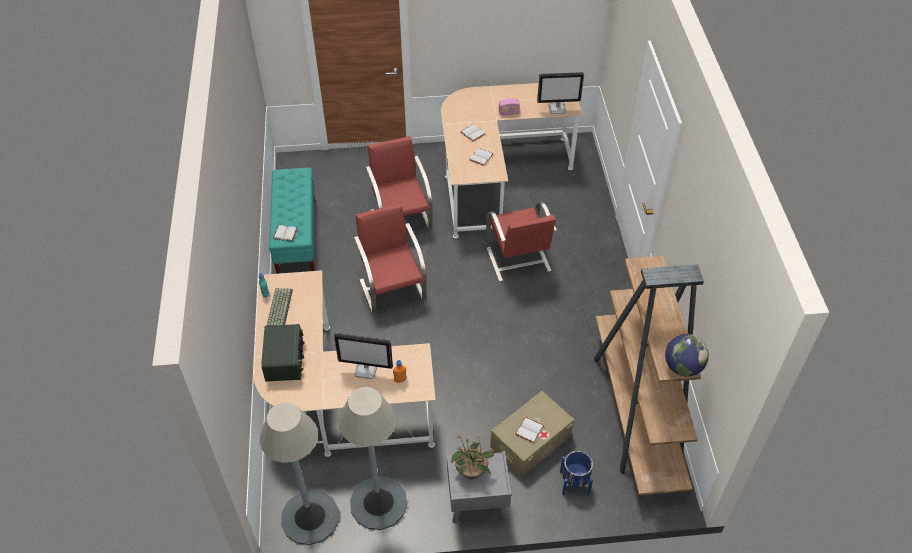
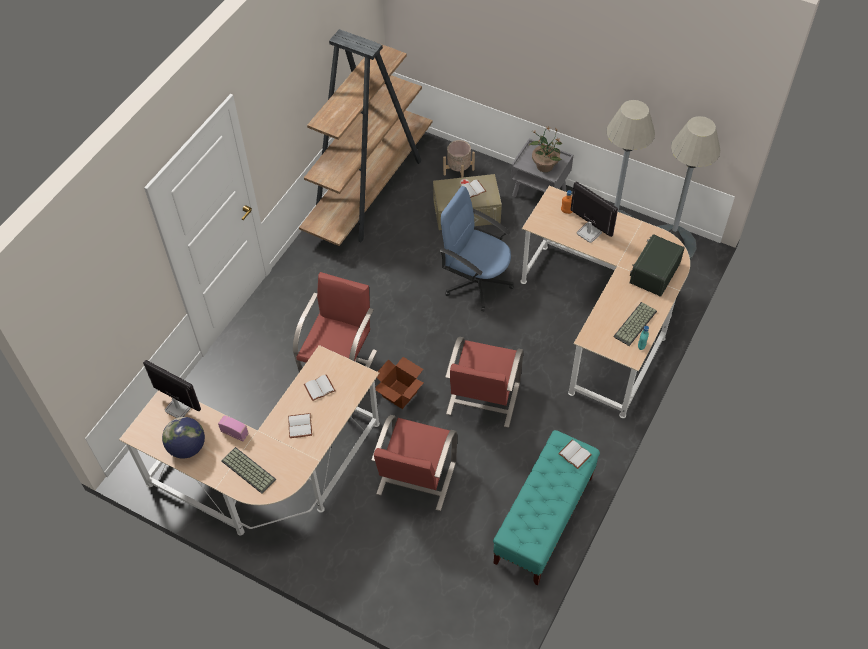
camera: 145 degrees left, 5 degrees up
(456, 261) = (399, 394): none -> cardboard box
(467, 377) = (476, 282): none -> blue office chair
(480, 100) = (247, 470): none -> keyboard
(574, 482) = (458, 172): blue planter -> beige planter
(682, 367) = (382, 52): globe -> globe (187, 447)

